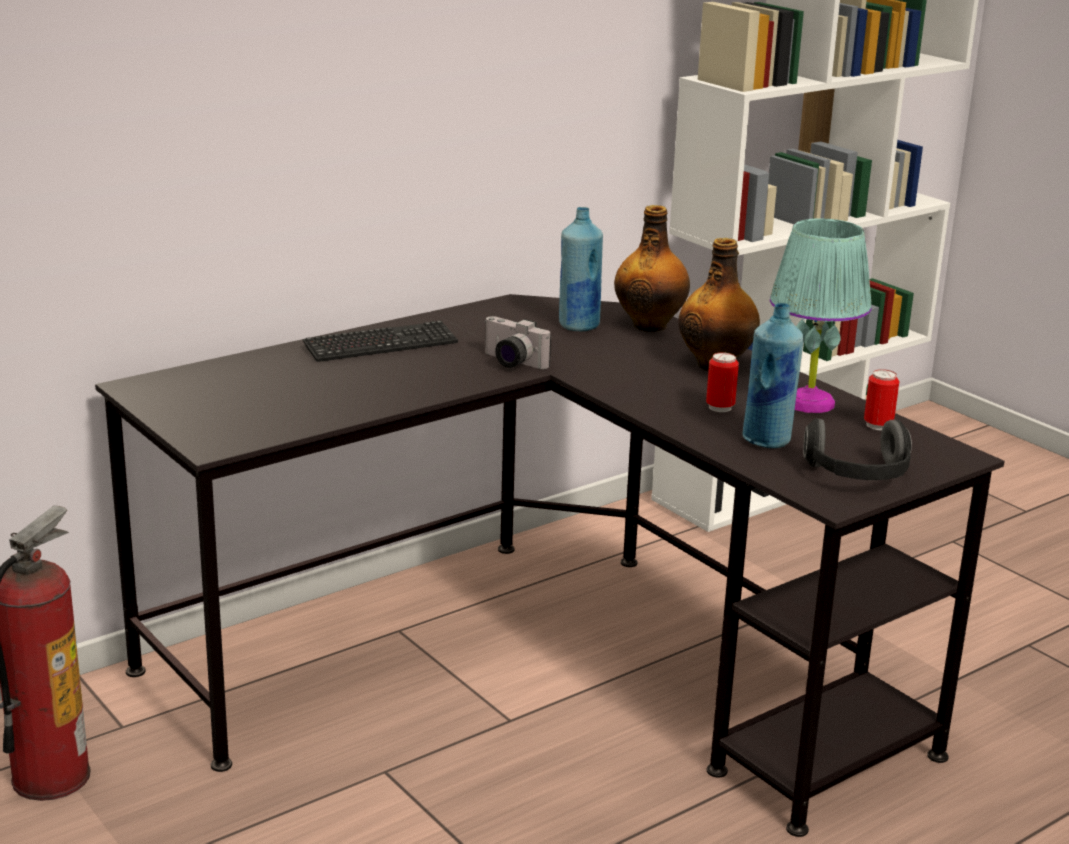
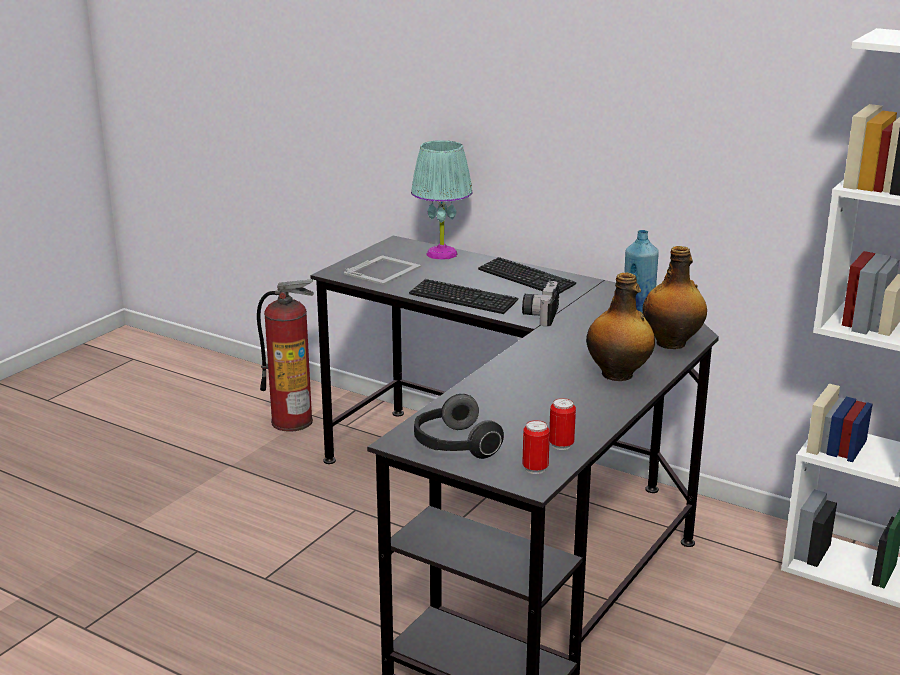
camera: 70 degrees right, 0 degrees up
(243, 414) = (383, 270): none -> picture frame
(413, 390) = (463, 299): none -> keyboard
(720, 407) = (533, 386): can -> can (535, 468)
(767, 440) = (488, 408): blue bottle -> none
(810, 403) = (579, 415): turquoise table lamp -> turquoise table lamp (441, 254)

